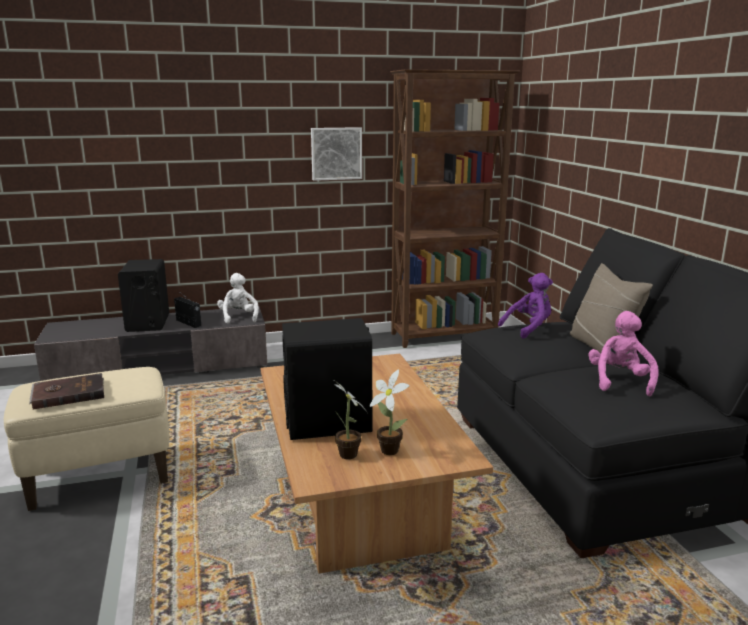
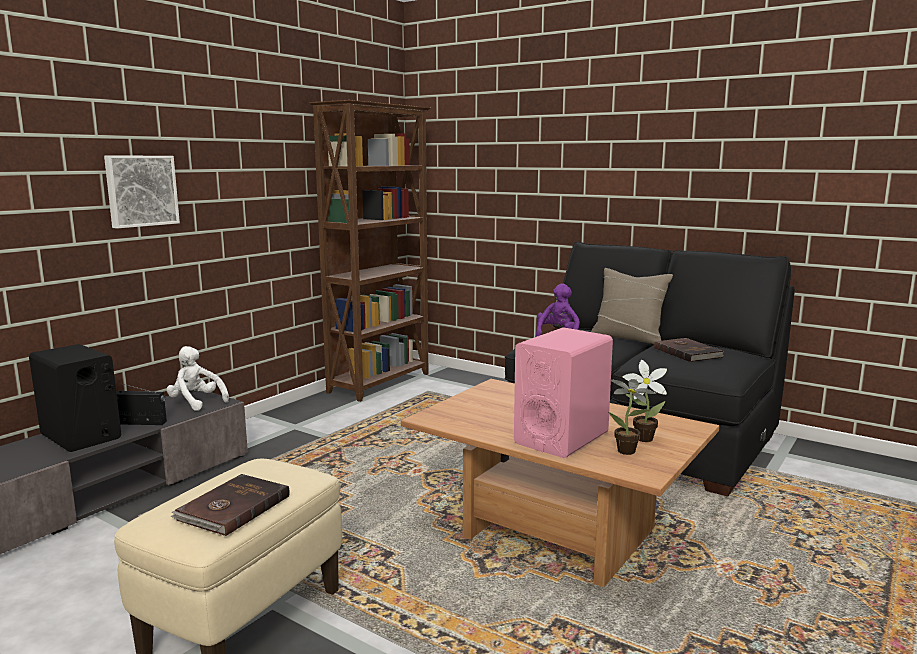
camera: 40 degrees left, 5 degrees down
(328, 423) = (561, 438): black speaker -> pink speaker
(336, 153) = (262, 193): picture -> picture (141, 190)
(619, 381) = (688, 352): pink plush toy -> brown book

